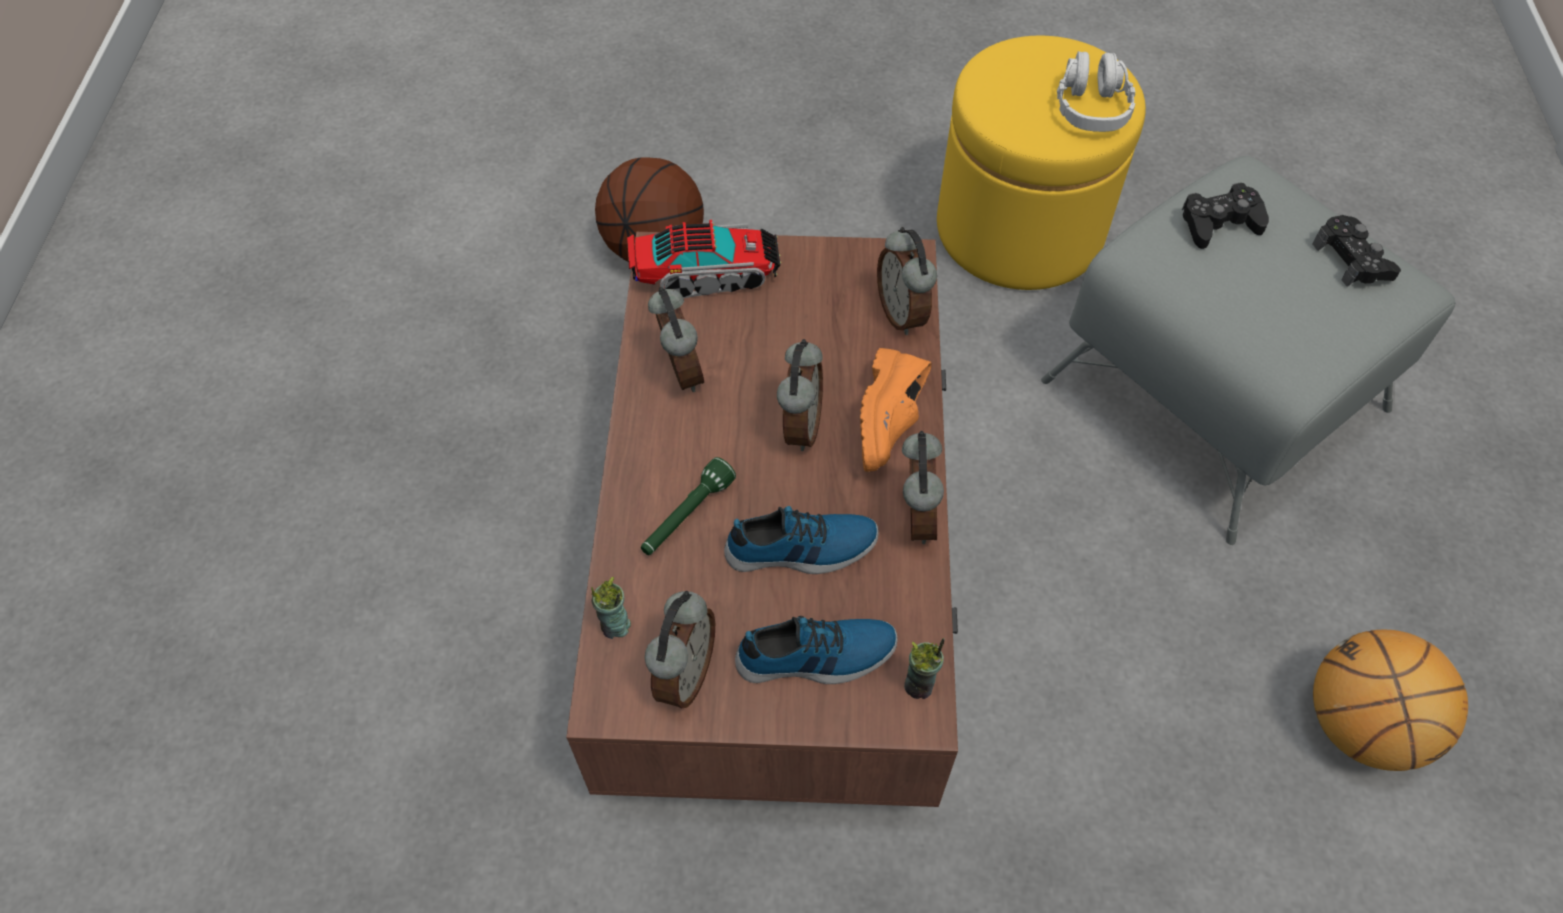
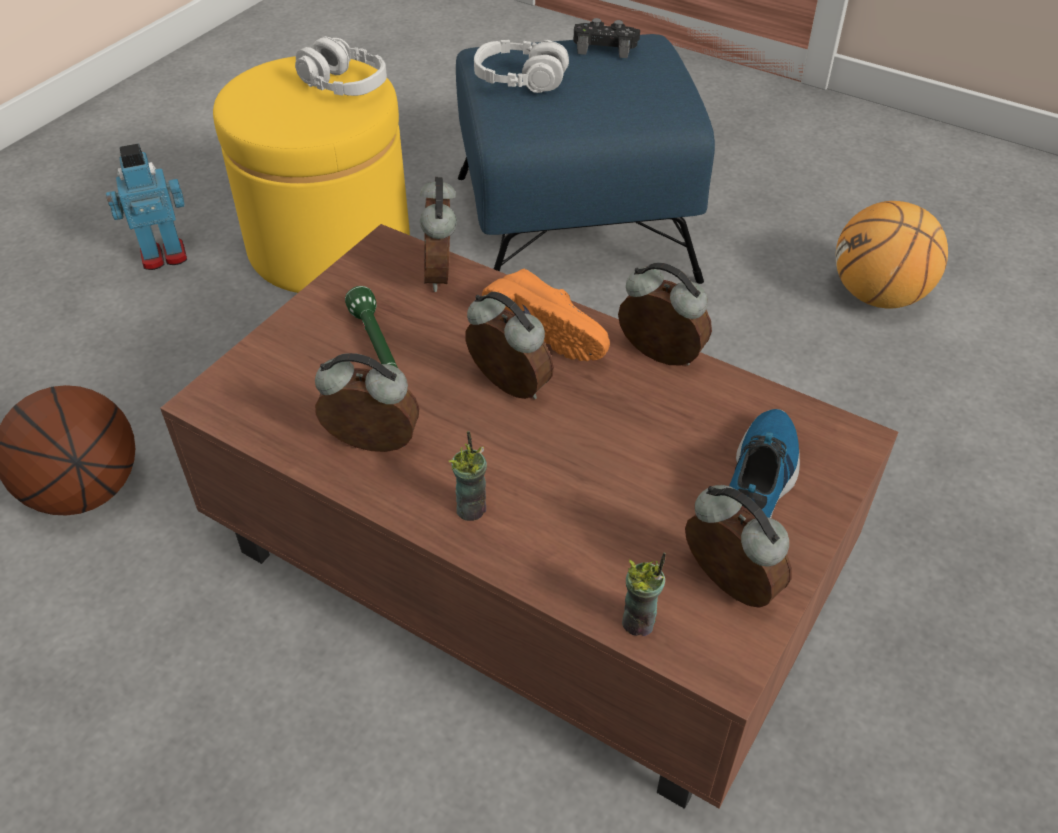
camera: 60 degrees left, 10 degrees down
(686, 516) = (547, 511): green flashlight -> green flashlight (376, 344)
(706, 274) = (270, 378): toy truck -> none
(801, 549) = (642, 444): shoe -> none
(903, 314) = (442, 274): alarm clock -> alarm clock turned 75 degrees clockwise
(913, 134) = (163, 255): none -> toy robot
(919, 686) = (826, 427): cup -> cup (471, 508)
(1214, 392) = (571, 226): grey ottoman -> blue ottoman
(1219, 223) = (520, 80): black game controller -> grey headphones

